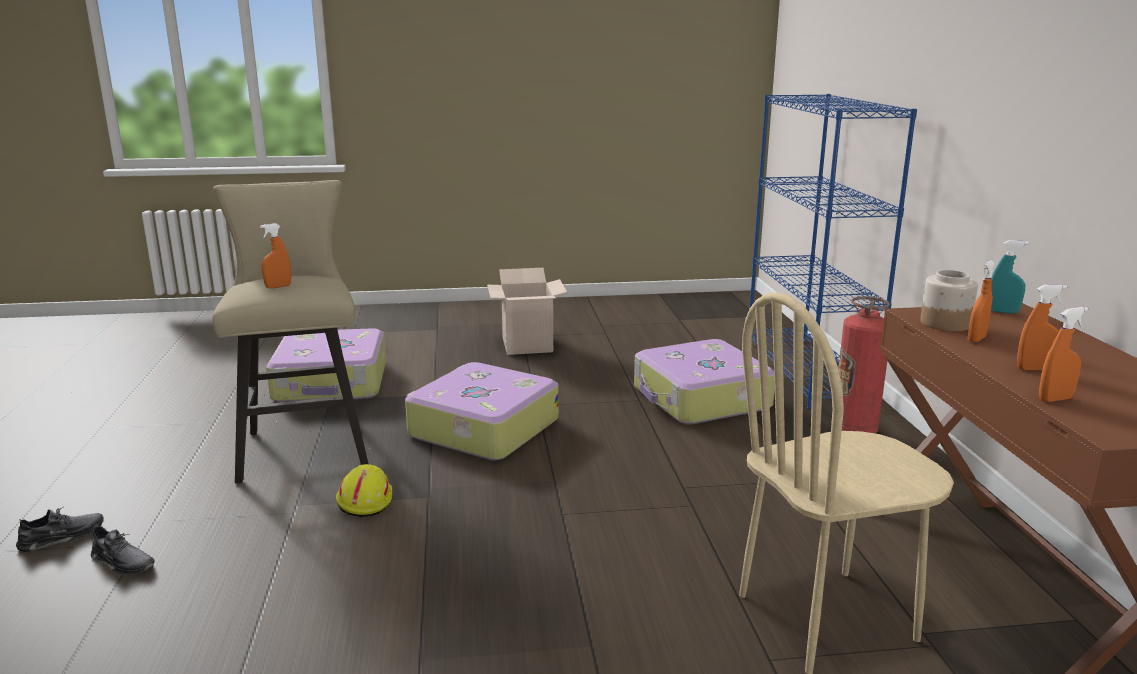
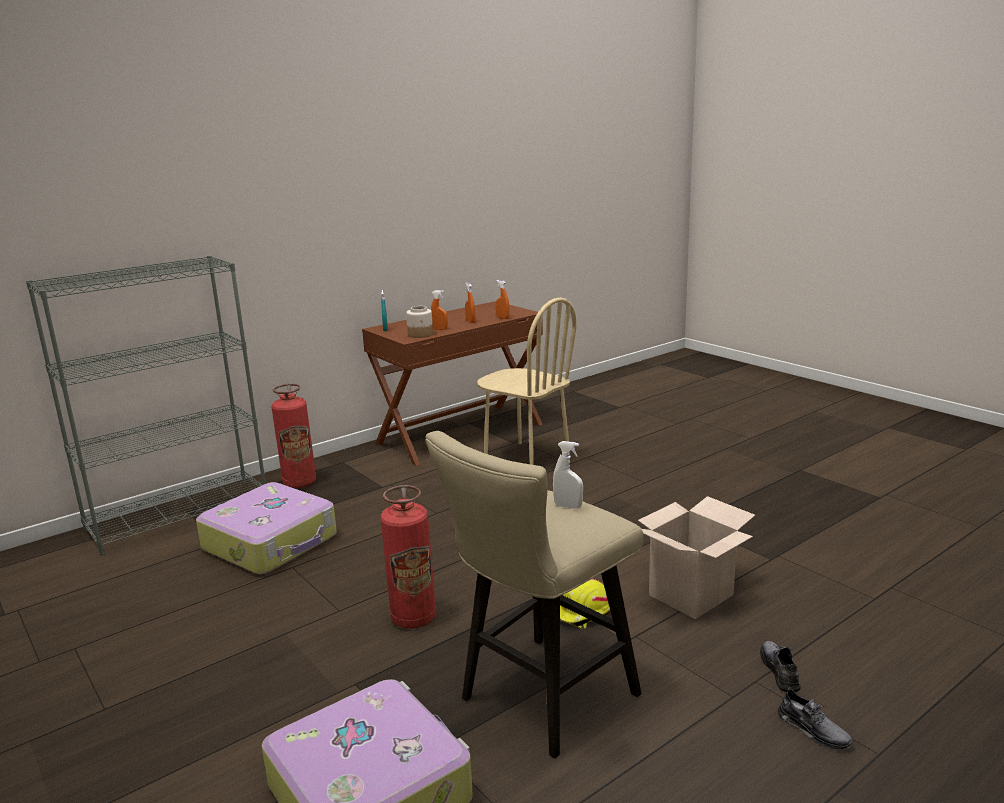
camera: 120 degrees left, 0 degrees up
(62, 537) = (813, 730): grey shoe -> grey shoe turned 150 degrees counterclockwise
(278, 286) = (568, 506): orange spray bottle -> white spray bottle
(482, 428) = (413, 618): suitcase -> fire extinguisher
(527, 345) = (145, 689): cardboard box -> cardboard box (691, 595)
(807, 372) = (179, 515): blue bookcase -> grey bookcase

